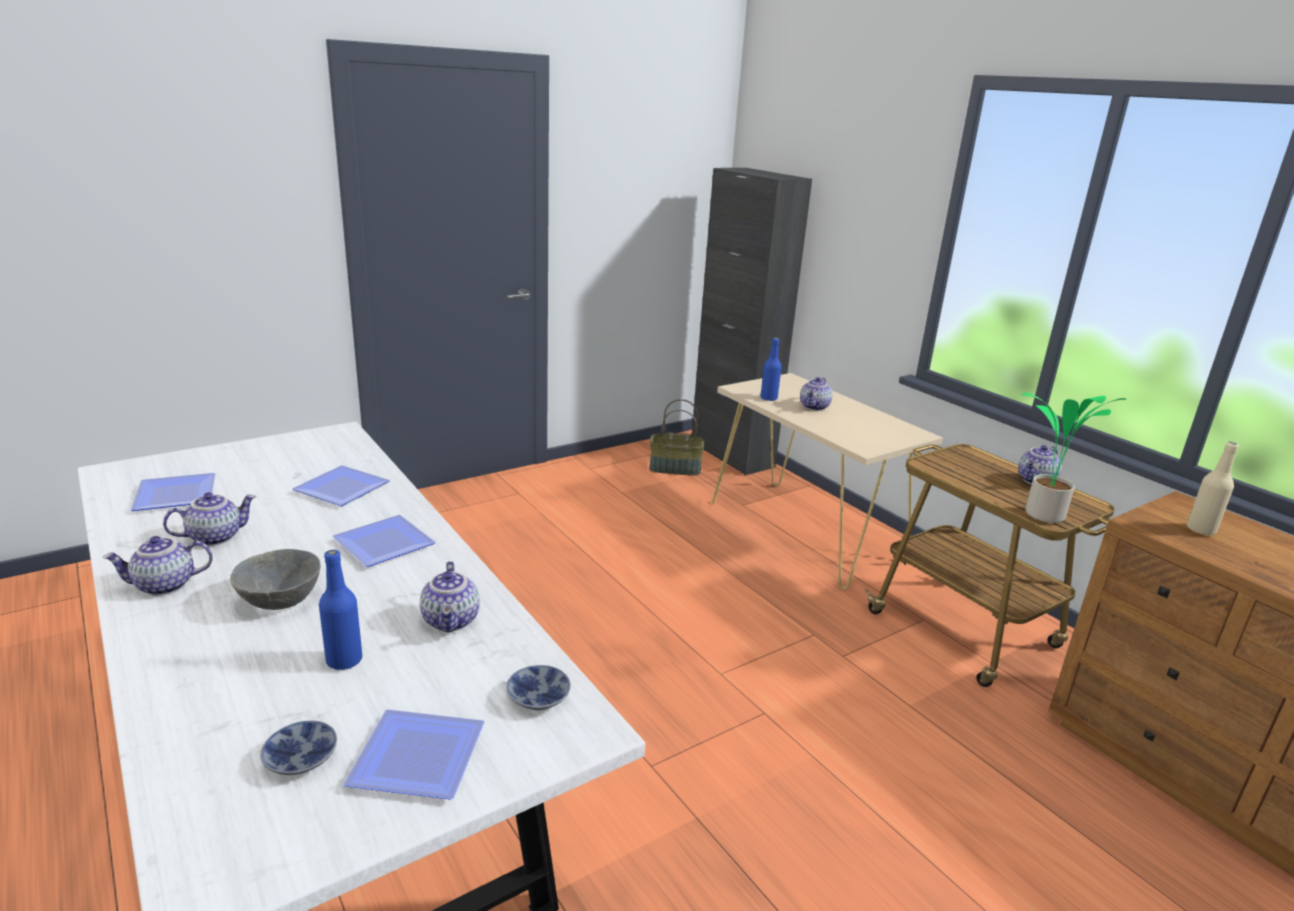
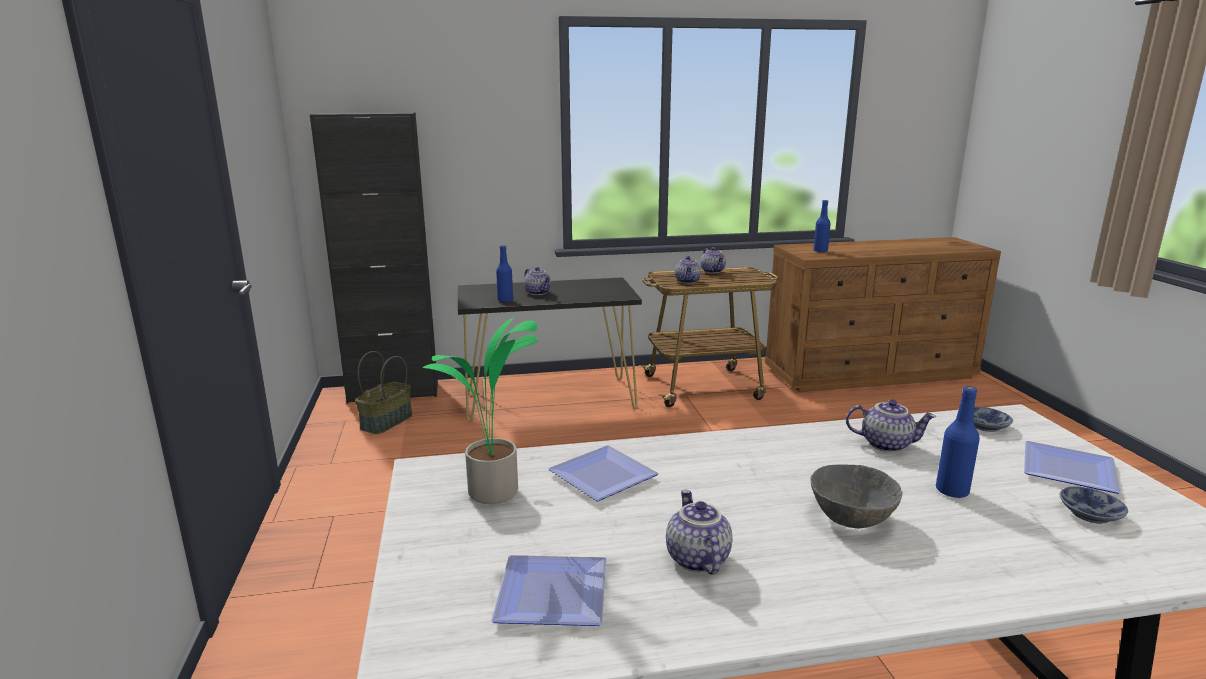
camera: 65 degrees left, 5 degrees down
(164, 586) = (814, 592): teapot -> teapot (688, 281)
(385, 542) = (741, 461): plate -> none
(806, 532) = (550, 398): beige console table -> black console table
(1043, 516) = (757, 280): potted plant -> potted plant (493, 494)
(1200, 530) = (820, 251): beige bottle -> blue bottle

